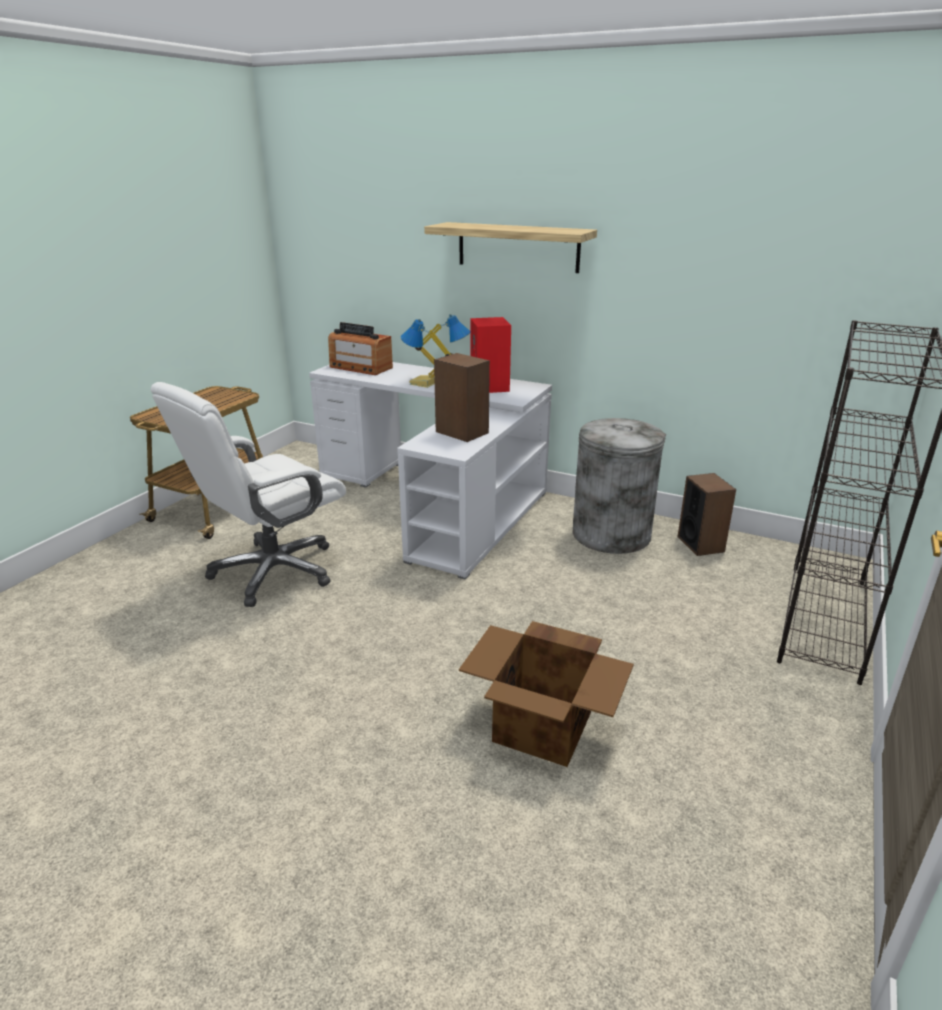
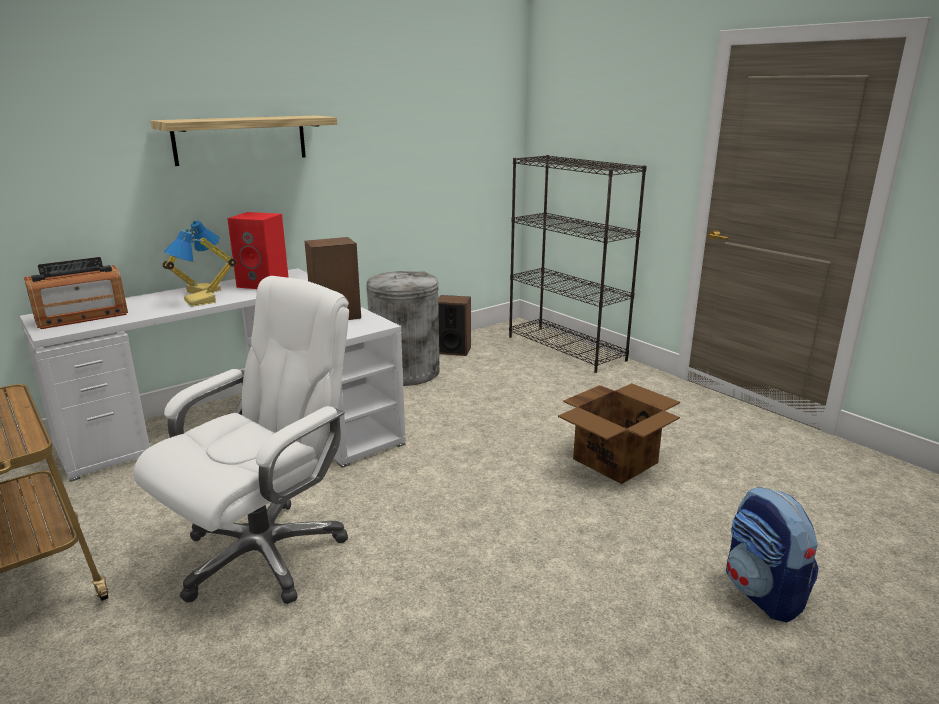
camera: 65 degrees left, 5 degrees down
(273, 572) = (264, 553): white office chair -> white office chair turned 120 degrees counterclockwise
(323, 906) = (763, 593): none -> backpack

